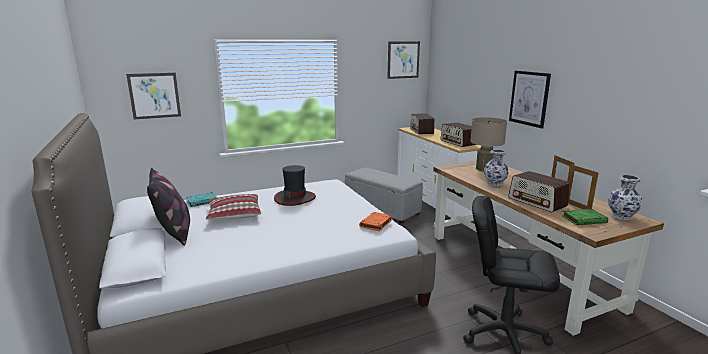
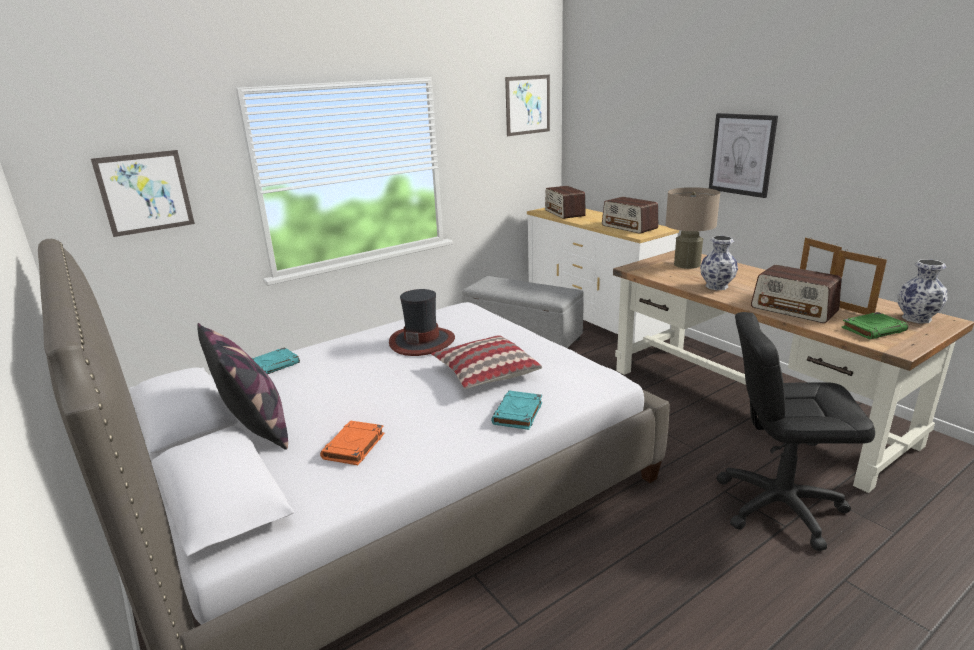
camera: 10 degrees left, 5 degrees up
(234, 214) = (339, 381): pillow -> pillow (485, 373)
(326, 244) = (518, 414): none -> turquoise book
(376, 224) = (573, 370): orange book -> orange book (354, 447)

